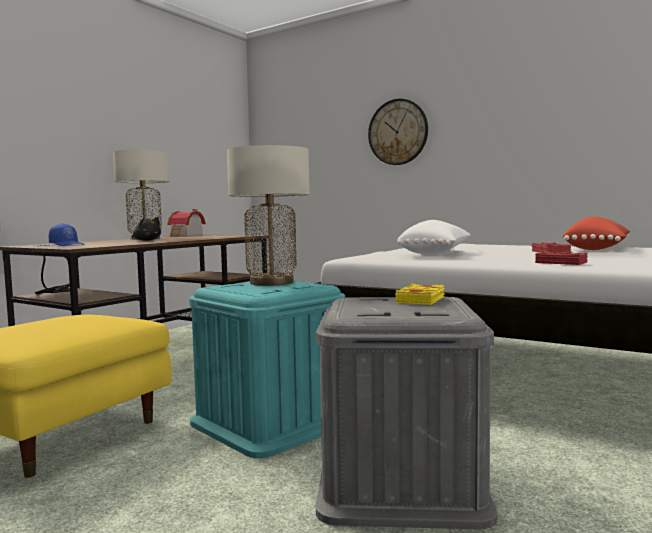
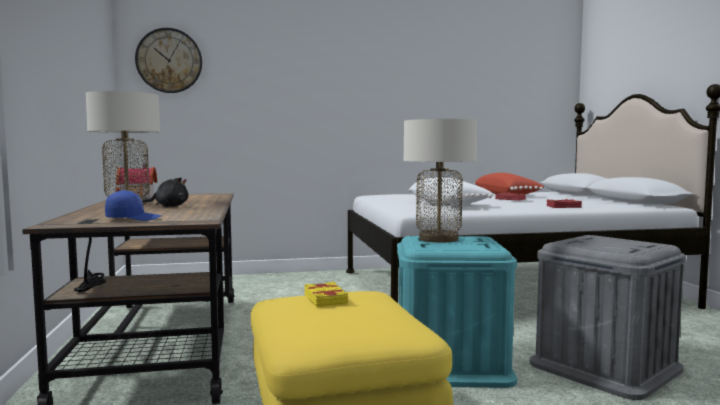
camera: 45 degrees left, 0 degrees up
(398, 132) = (312, 92): wall clock -> wall clock (169, 60)
(421, 300) = (598, 238): yellow book -> yellow book (326, 299)

